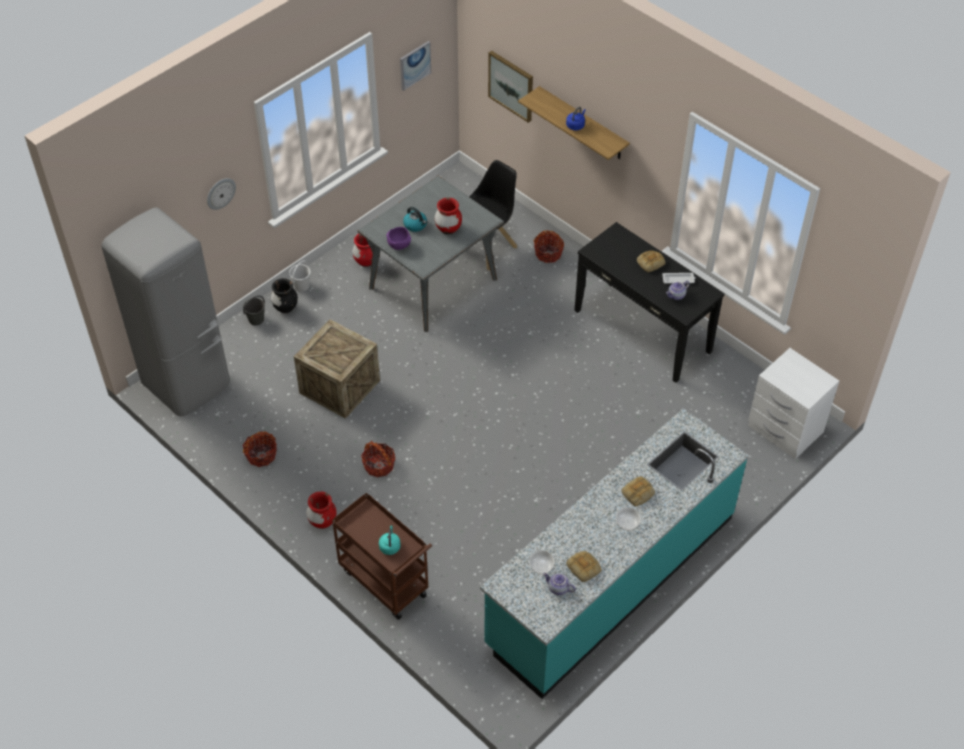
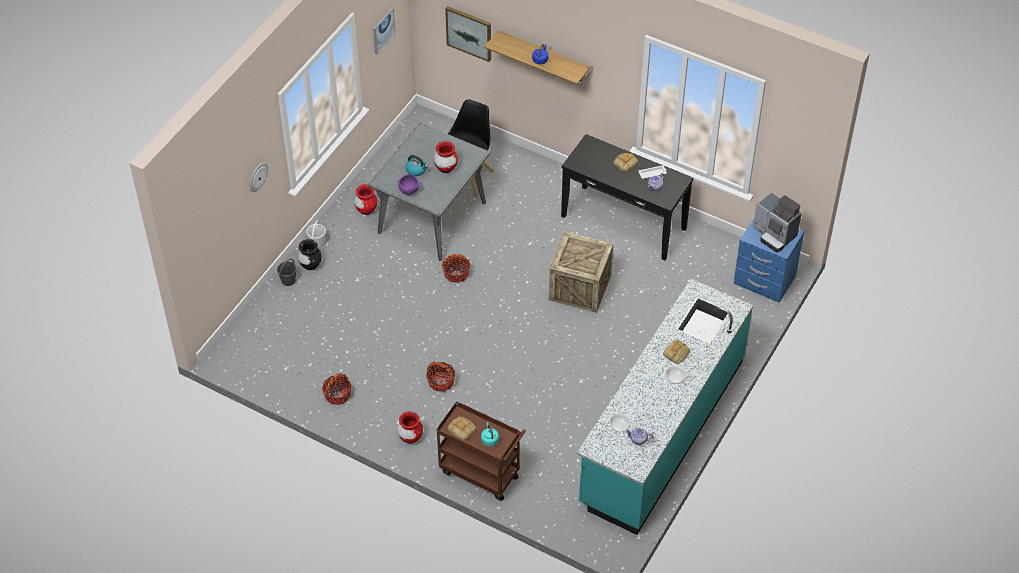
camera: 15 degrees left, 0 degrees up
(189, 384) = (251, 348): grey fridge -> none
(339, 387) = (383, 323): crate -> crate (580, 288)
(548, 254) = (523, 171): basket -> basket (456, 273)
(584, 568) = (653, 420): bread -> bread (462, 429)
(784, 430) = (764, 281): white nightstand -> blue nightstand
(802, 378) = (774, 235): none -> coffee machine

